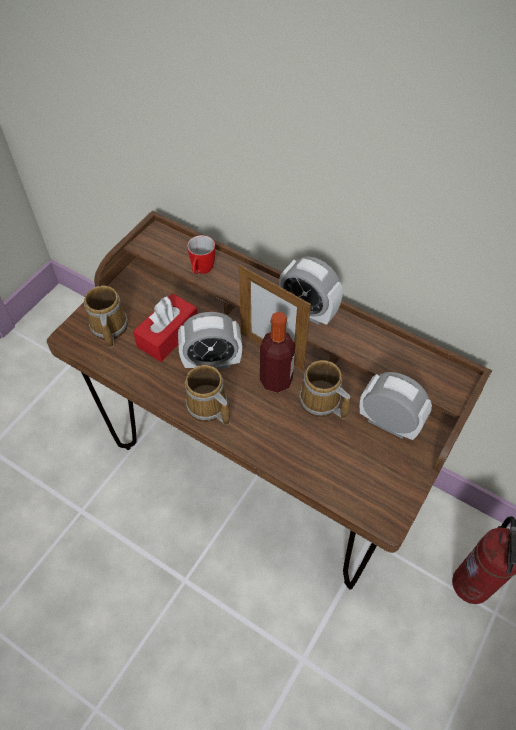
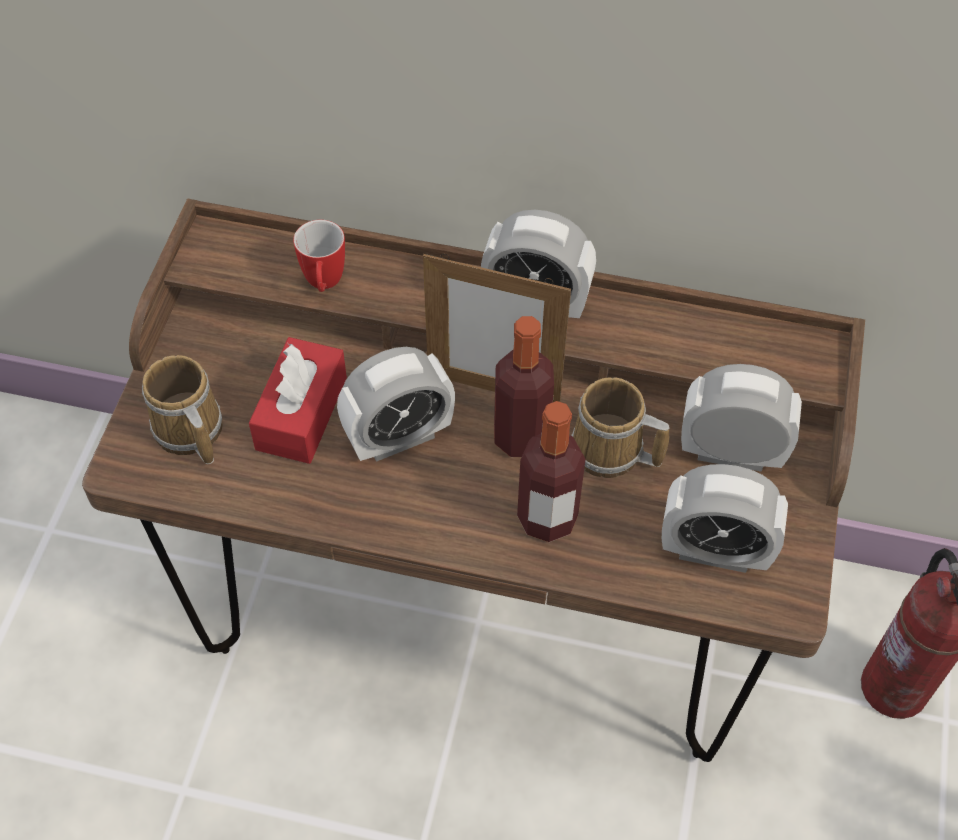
camera: 20 degrees left, 0 degrees up
(208, 408) = (426, 517): mug -> none
(271, 428) = (547, 518): none -> bottle
(356, 475) = (714, 551): none -> alarm clock

